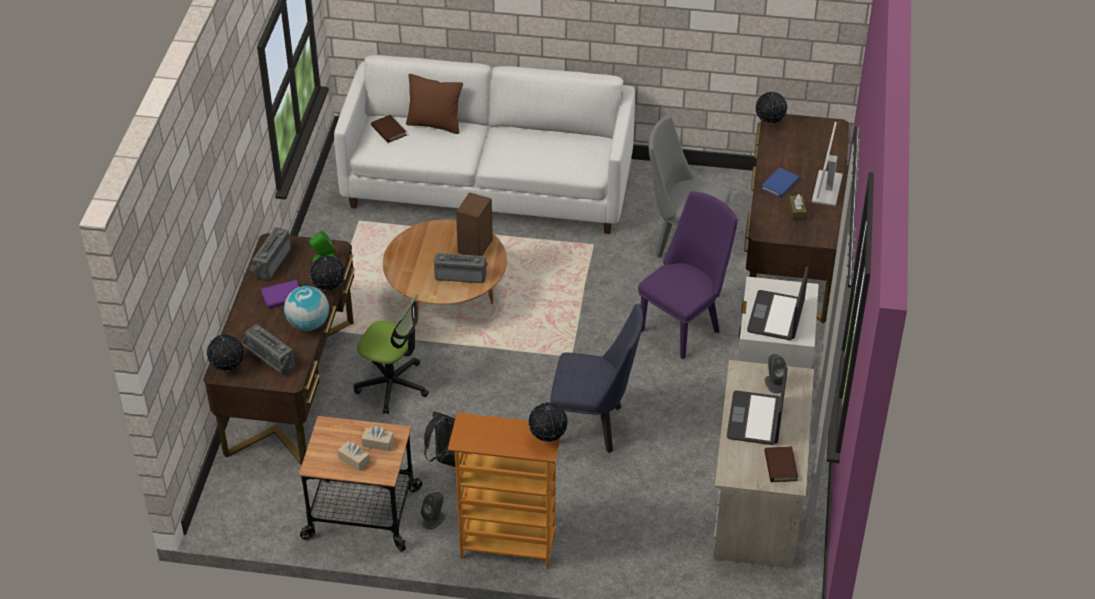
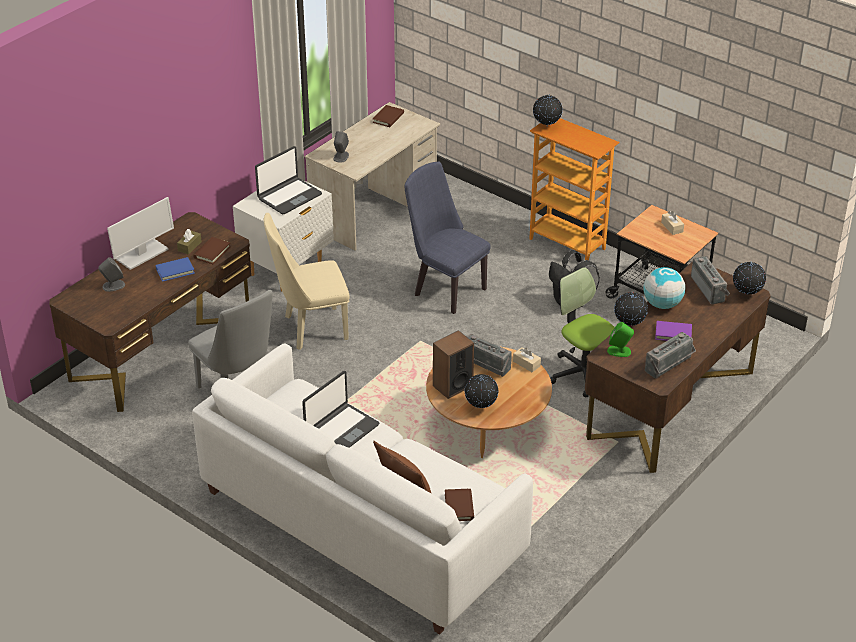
camera: 150 degrees left, 5 degrees down
(378, 443) = (648, 231): beige tissue box -> beige tissue box (526, 364)
(434, 519) = (609, 276): grey speaker -> grey speaker (113, 286)
(683, 326) = (310, 329): purple chair -> beige chair
(756, 419) = (376, 144): laptop -> laptop (341, 430)
(769, 123) = (116, 324): globe -> globe (480, 407)
(770, 214) = (212, 252): none -> brown book

